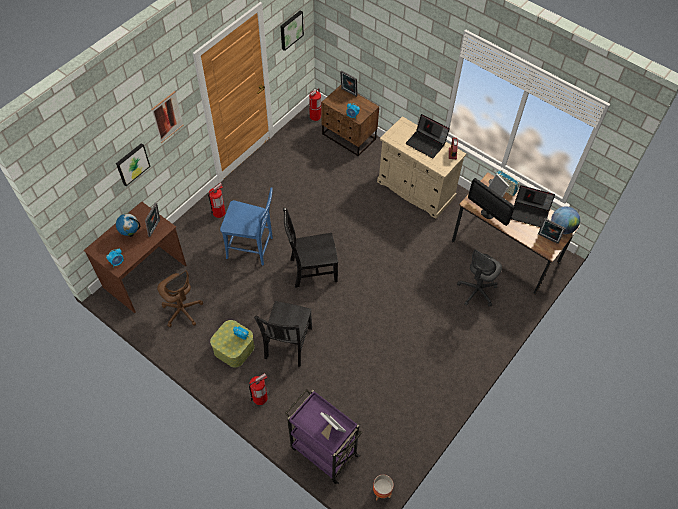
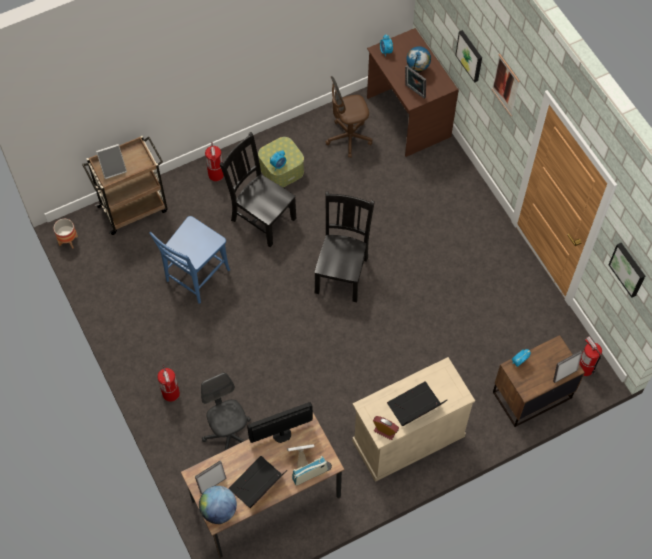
camera: 115 degrees right, 5 degrees up
(219, 212) = (466, 208): fire extinguisher -> fire extinguisher (171, 393)
(252, 248) = (399, 225): blue chair -> blue chair (195, 277)
(323, 450) = (134, 208): purple cart -> brown cart

